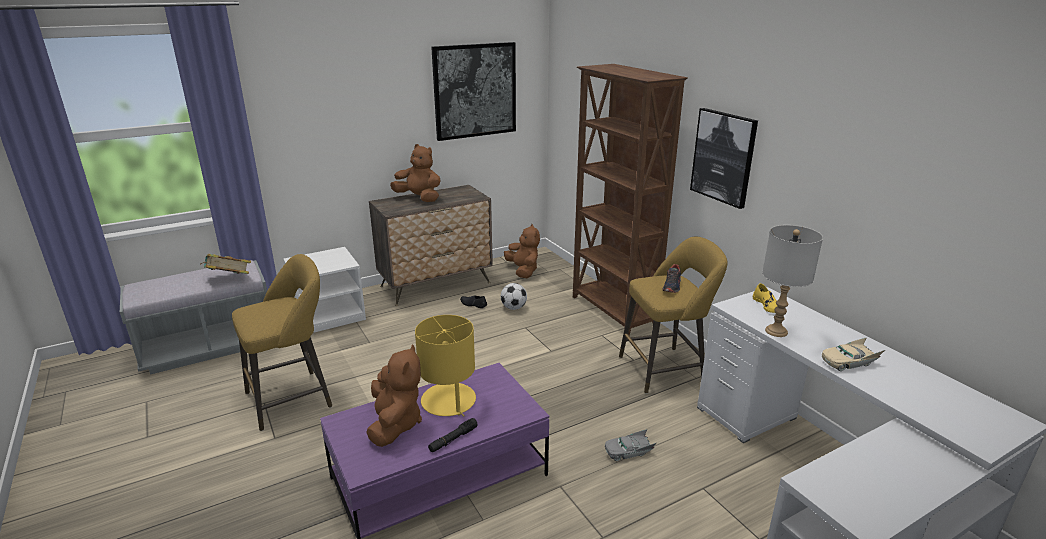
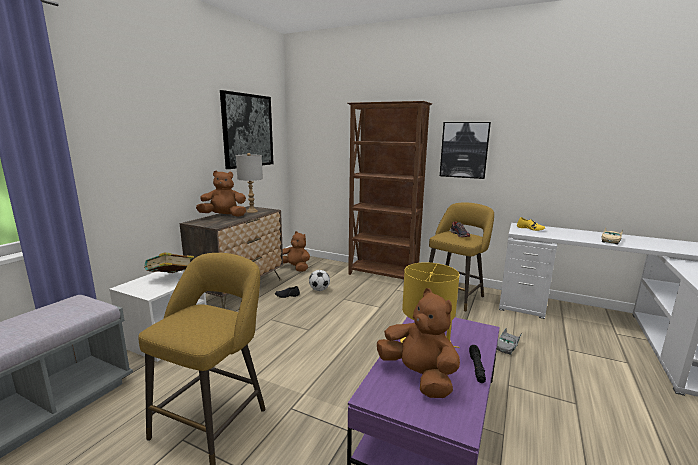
camera: 35 degrees left, 10 degrees down
(229, 280) = (75, 315): book -> book (171, 278)
(776, 331) = (559, 237): grey table lamp -> grey table lamp (252, 211)

